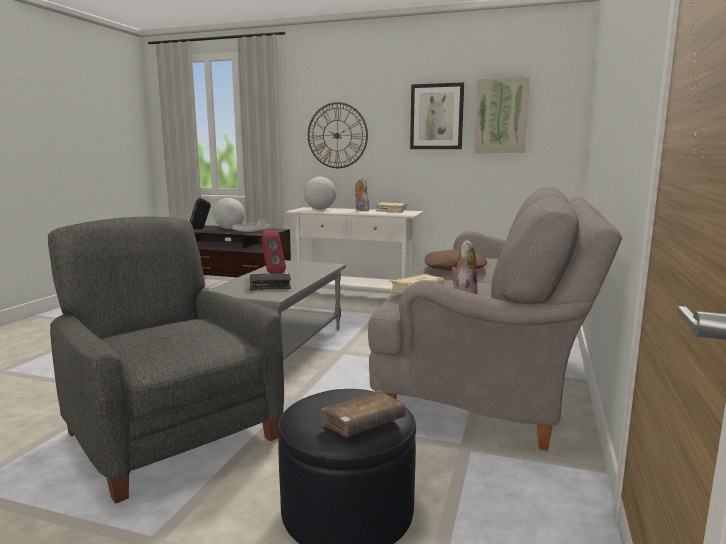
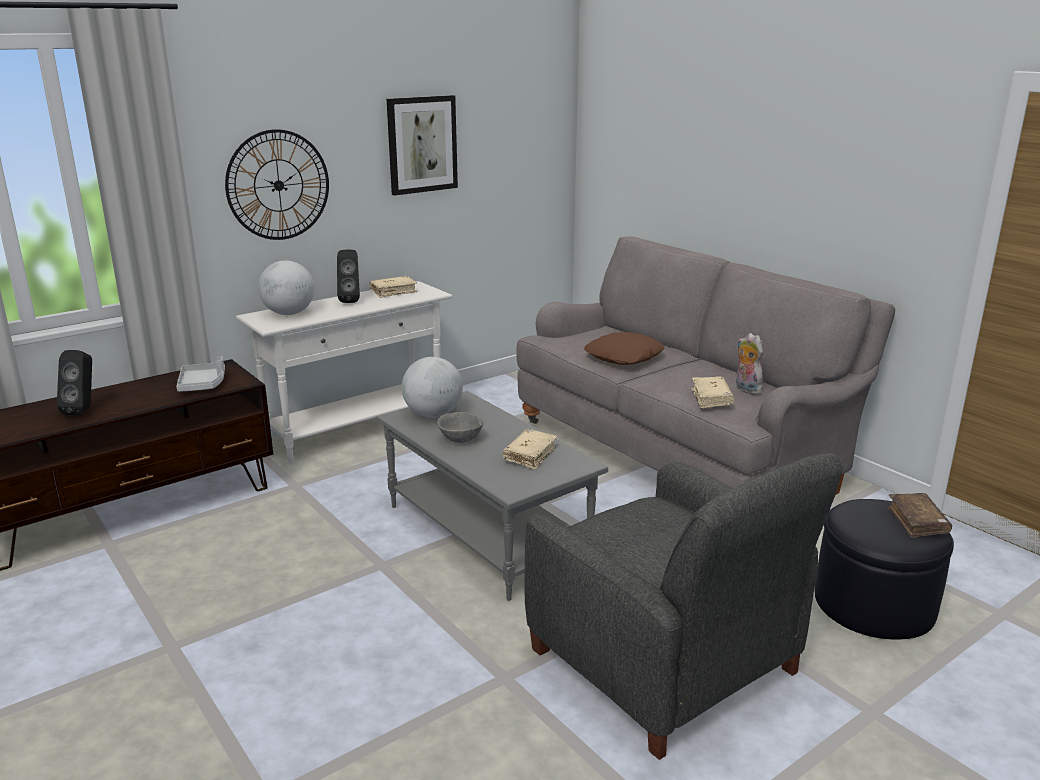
camera: 55 degrees left, 10 degrees up
(172, 433) = (665, 663): grey armchair -> grey armchair turned 120 degrees counterclockwise
(229, 229) = (137, 392): globe -> globe (433, 414)
(270, 286) = (530, 455): black book -> beige book
(271, 273) = (460, 439): red speaker -> grey bowl
(360, 210) = (351, 300): plush toy -> black speaker
(501, 116) = (495, 139): picture -> none

